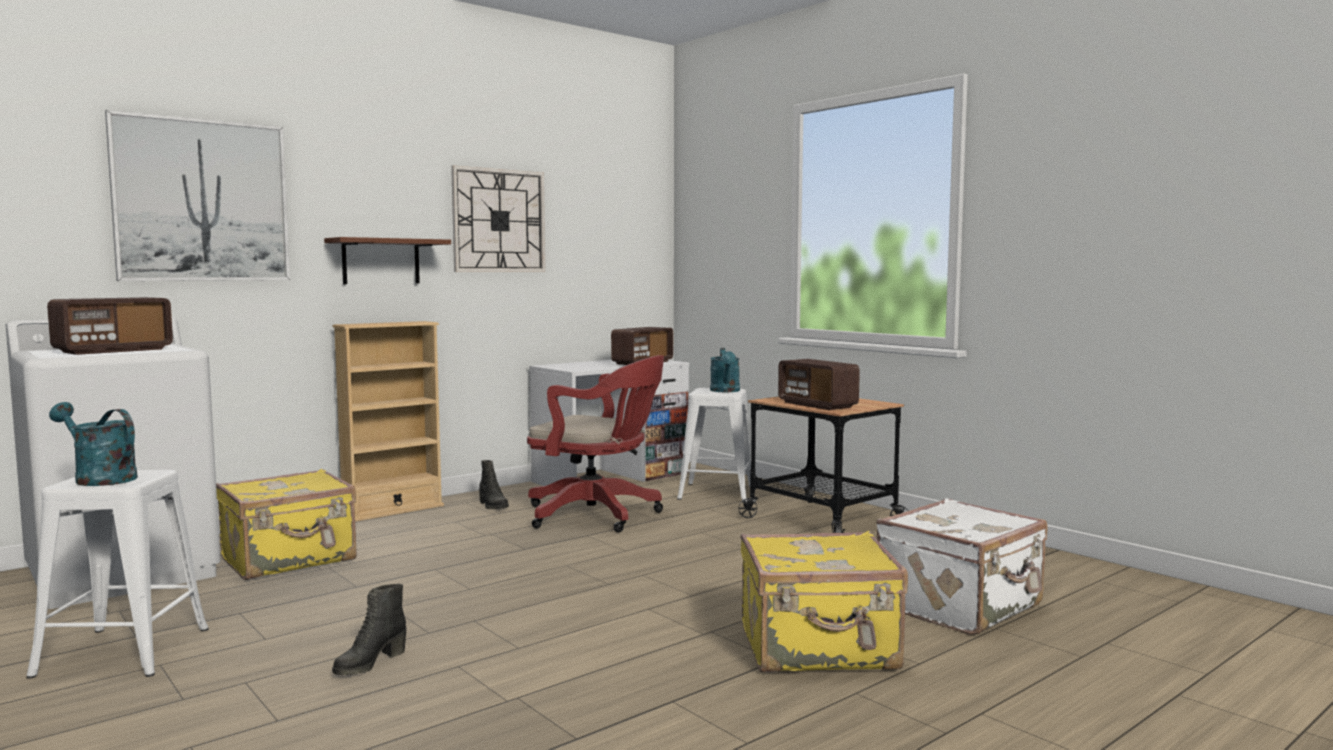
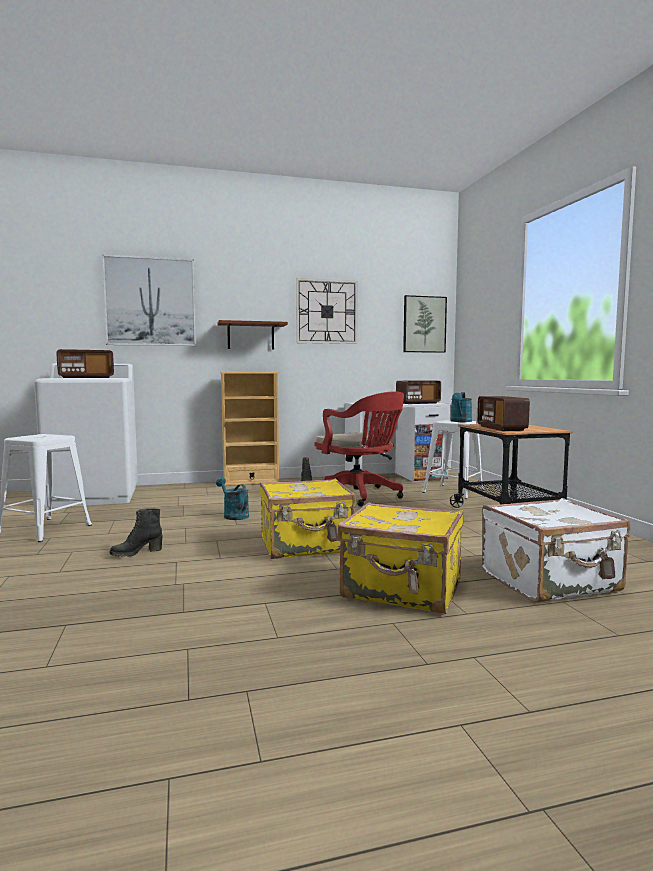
camera: 25 degrees right, 0 degrees up
(99, 478) = (34, 436): turquoise watering can -> turquoise watering can (233, 515)
(290, 560) = (170, 499): yellow suitcase -> yellow suitcase (306, 546)
(634, 241) = (424, 324): none -> picture

